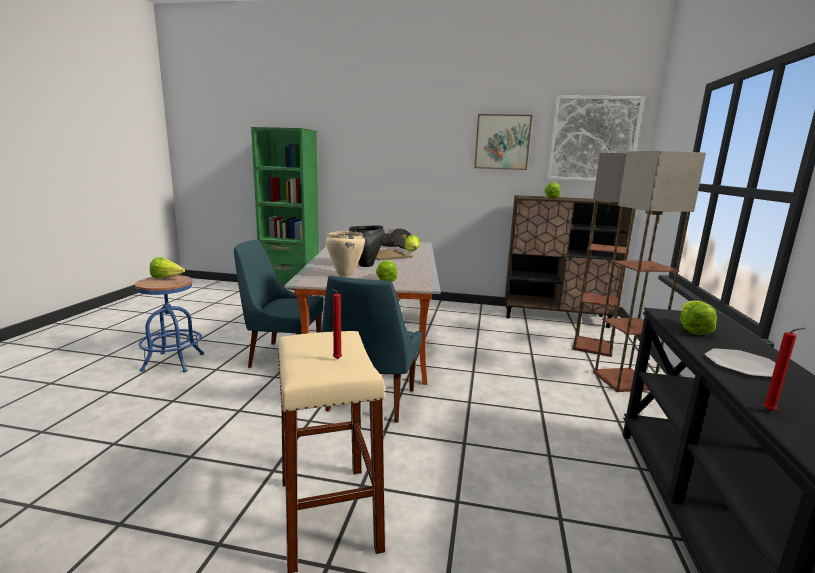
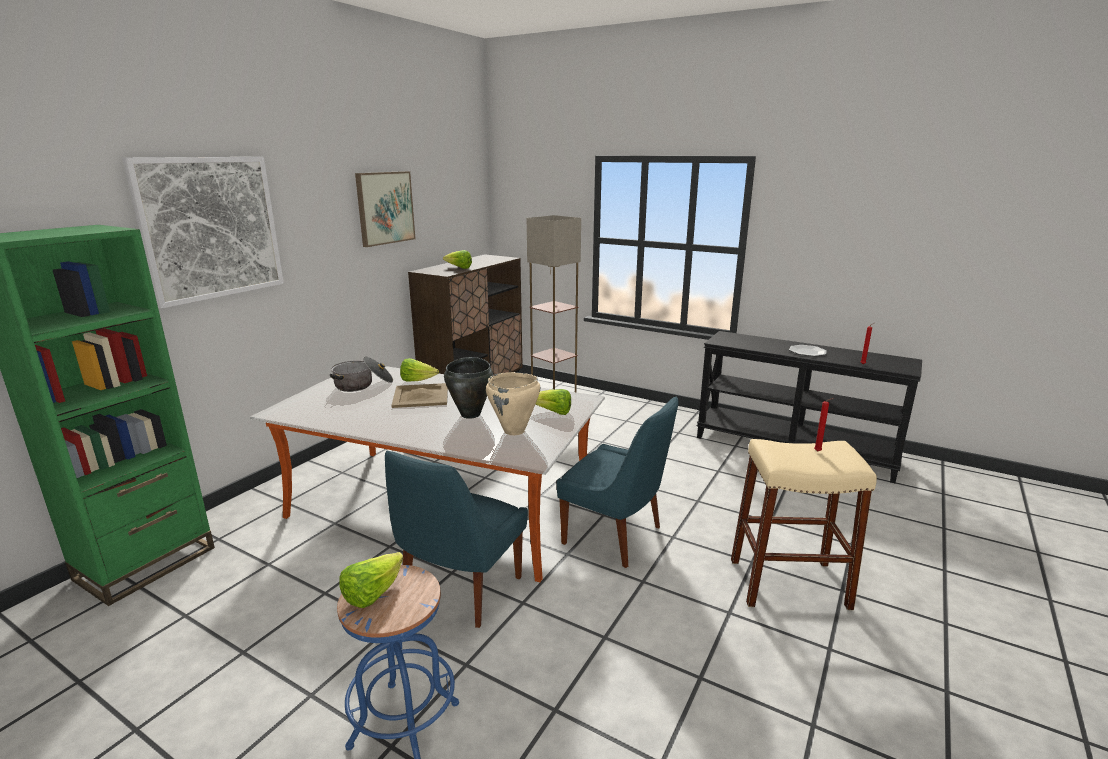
camera: 70 degrees left, 5 degrees up
(593, 139) = (456, 195): picture -> picture (211, 228)
(623, 380) = (620, 410): floor lamp -> none
(691, 330) = (752, 345): lettuce -> none

